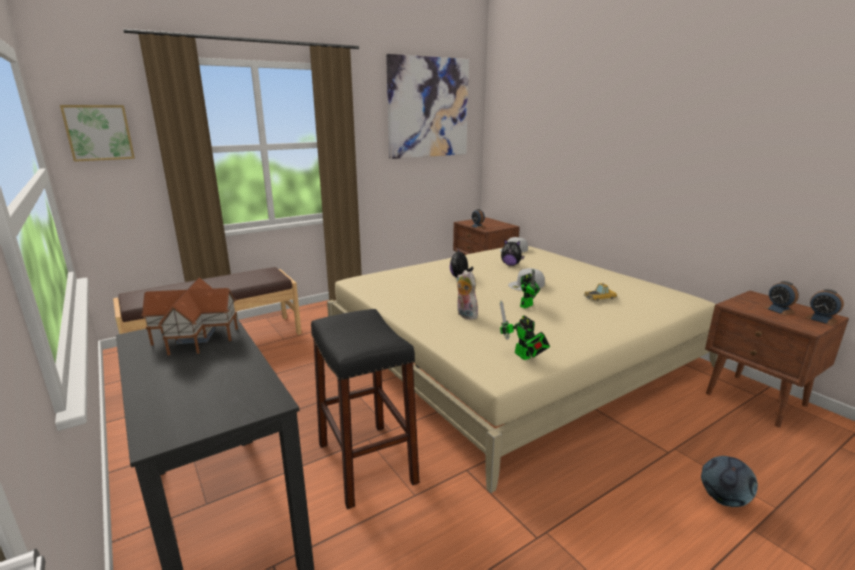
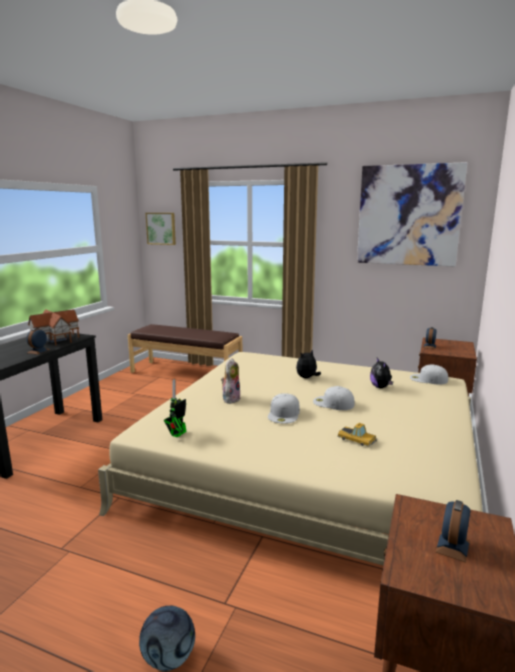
camera: 55 degrees right, 5 degrees down
(366, 463) = (102, 460): black stool -> none
(527, 305) = (284, 414): toy robot -> white cap
(821, 319) = (470, 590): alarm clock -> alarm clock (38, 351)

